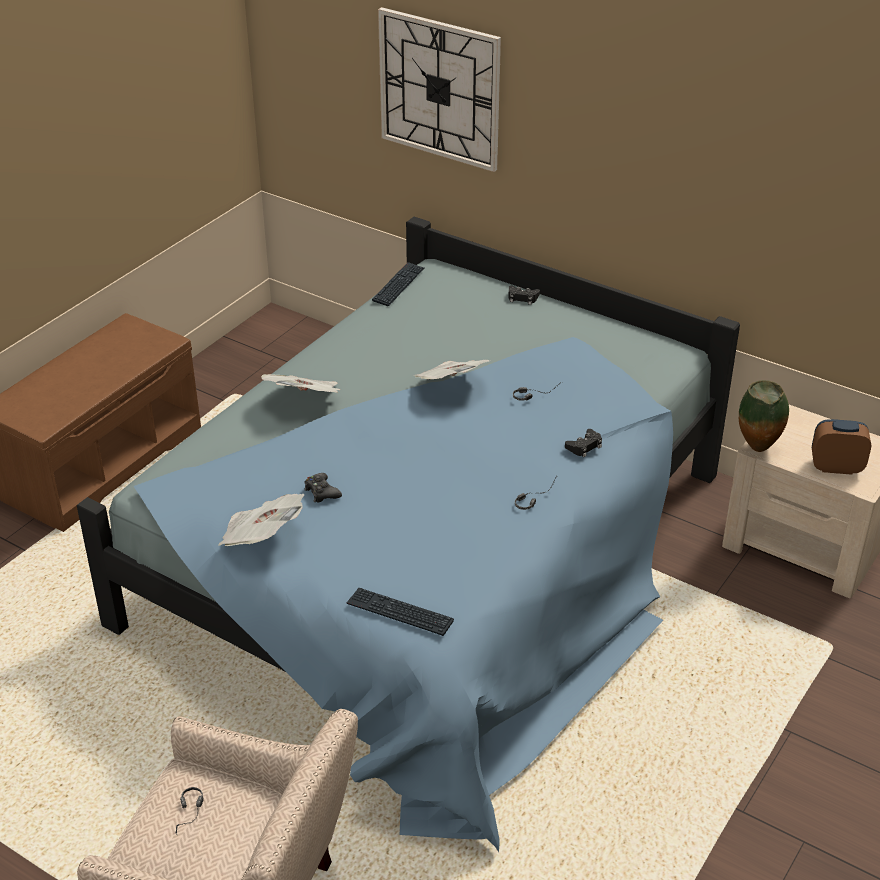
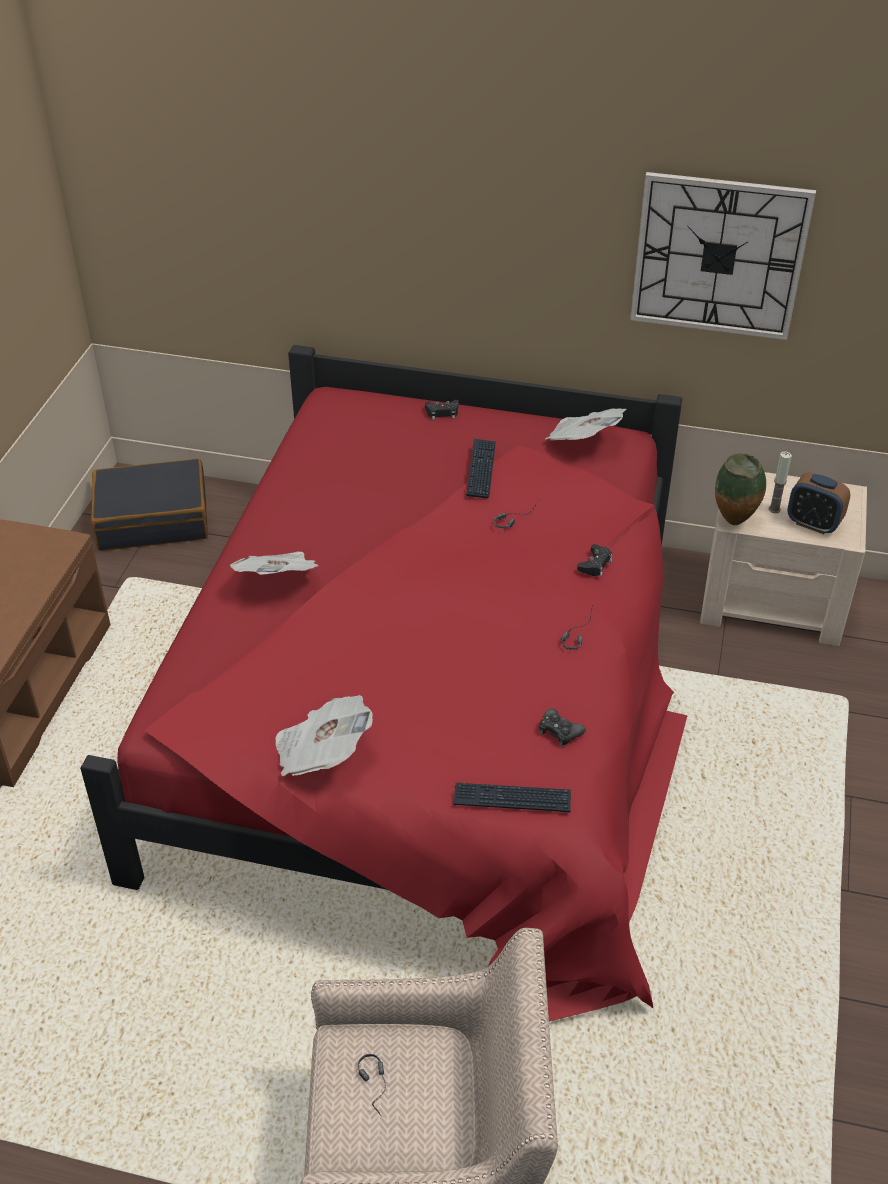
camera: 20 degrees left, 5 degrees up
(278, 352) = (153, 519): none -> black suitcase
(321, 492) = (357, 684): black game controller -> black game controller (559, 731)
(398, 285) = (306, 425): keyboard -> keyboard (481, 469)
(435, 563) = (435, 714): blue bed -> red bed
(439, 89) = (314, 203): wall clock -> wall clock (719, 256)
(451, 385) = (426, 528): newspaper -> newspaper (583, 441)
(804, 446) = (774, 509): none -> candle
(836, 467) = (813, 524): alarm clock -> alarm clock turned 135 degrees counterclockwise

